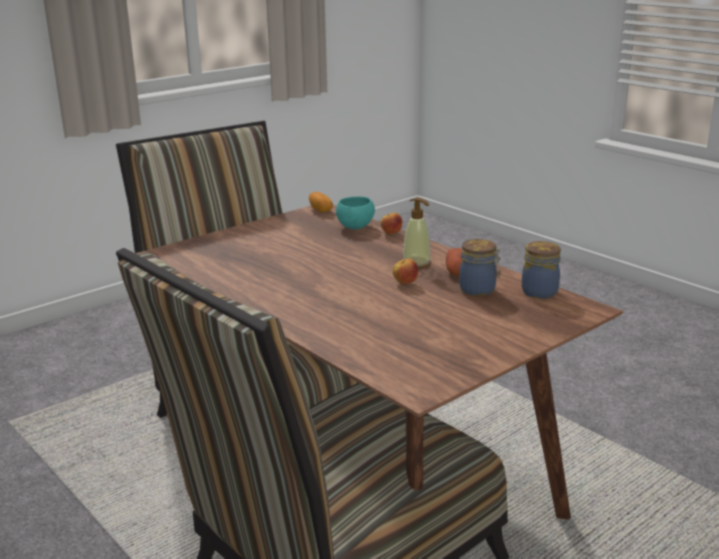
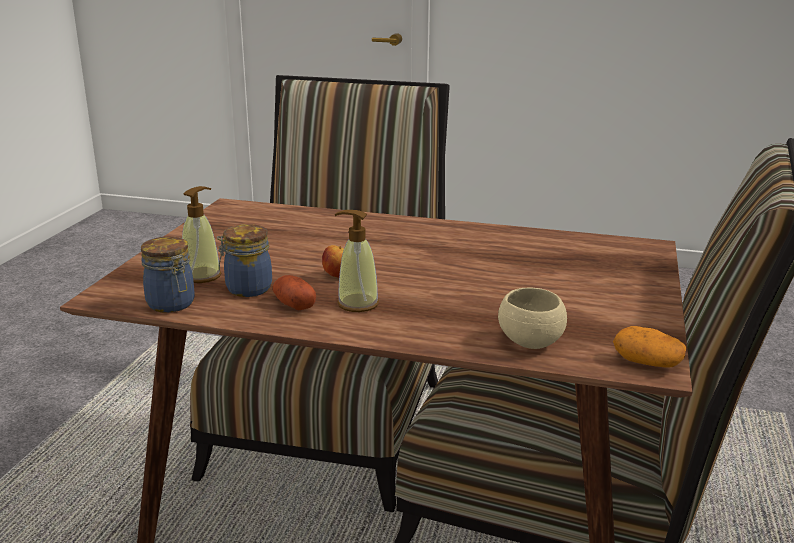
camera: 145 degrees right, 0 degrees up
(355, 227) = (530, 342): turquoise bowl -> beige bowl
(391, 234) = (458, 343): apple -> none
(505, 308) = (202, 276): none -> soap dispenser

